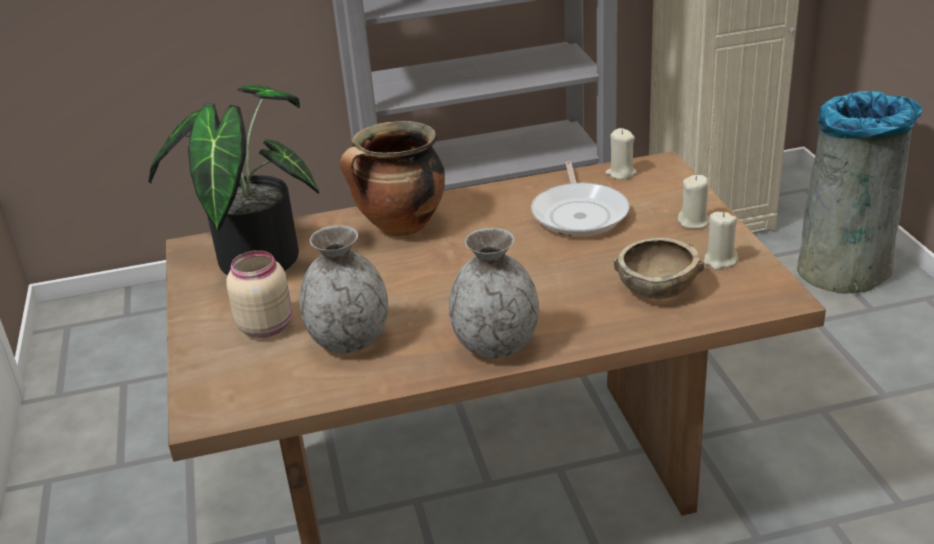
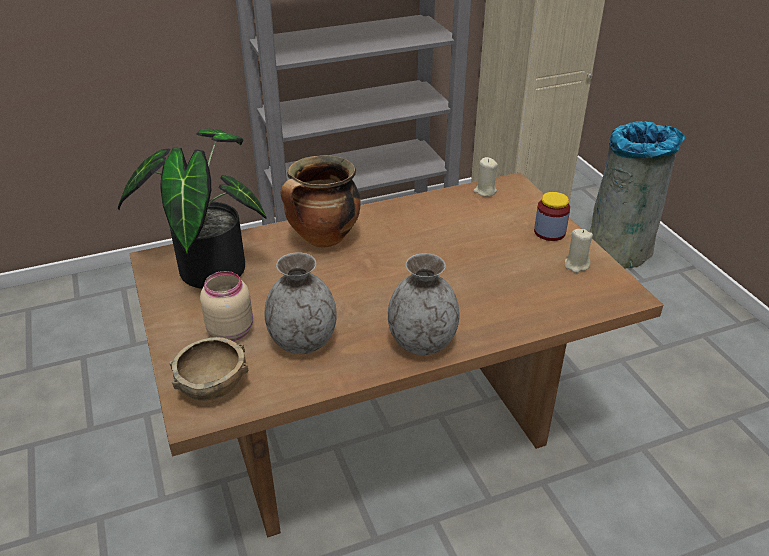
camera: 10 degrees left, 5 degrees up
(579, 213) = (461, 226): frying pan -> none
(657, 288) = (535, 289): brown bowl -> brown bowl (213, 384)
(694, 222) = (549, 232): beige candle -> jar

